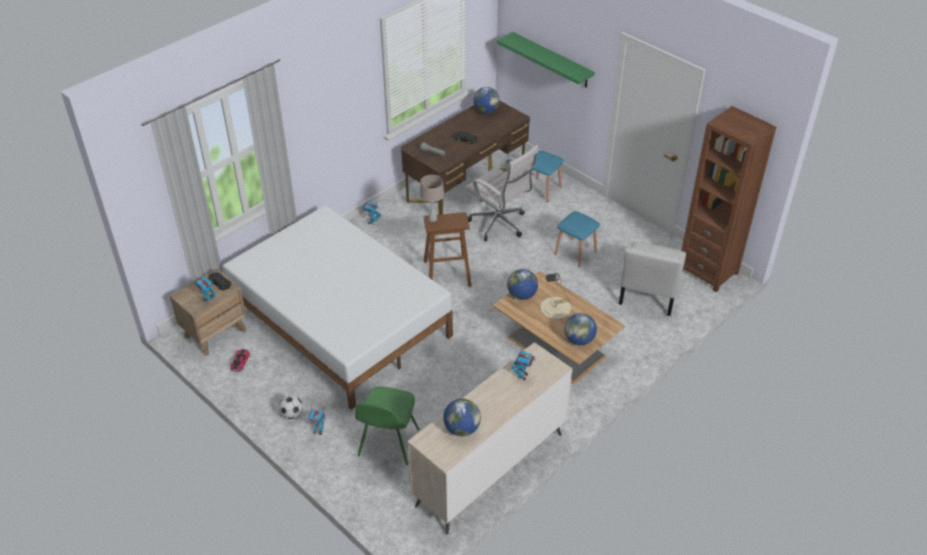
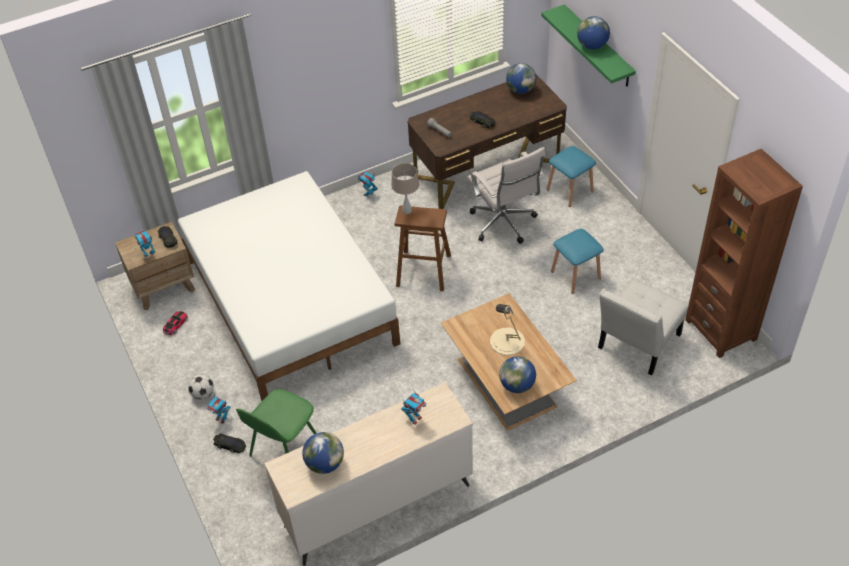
camera: 20 degrees right, 5 degrees up
(336, 451) = (230, 445): none -> black toy car
(522, 295) = (477, 318): globe -> globe (592, 46)

